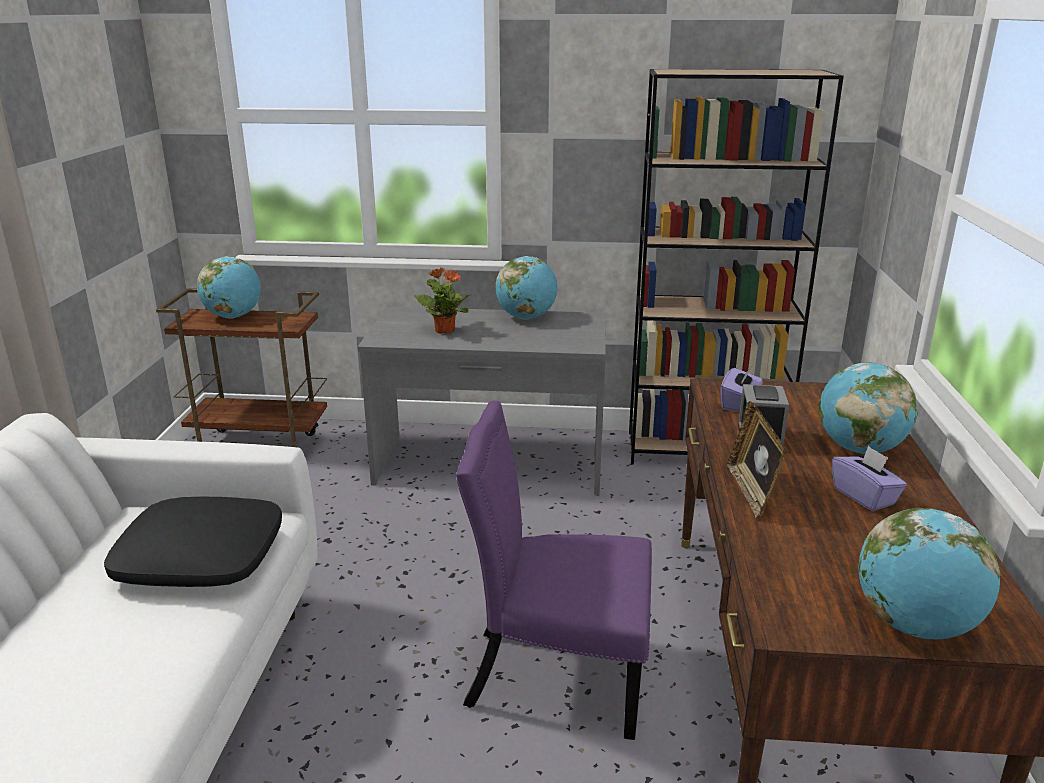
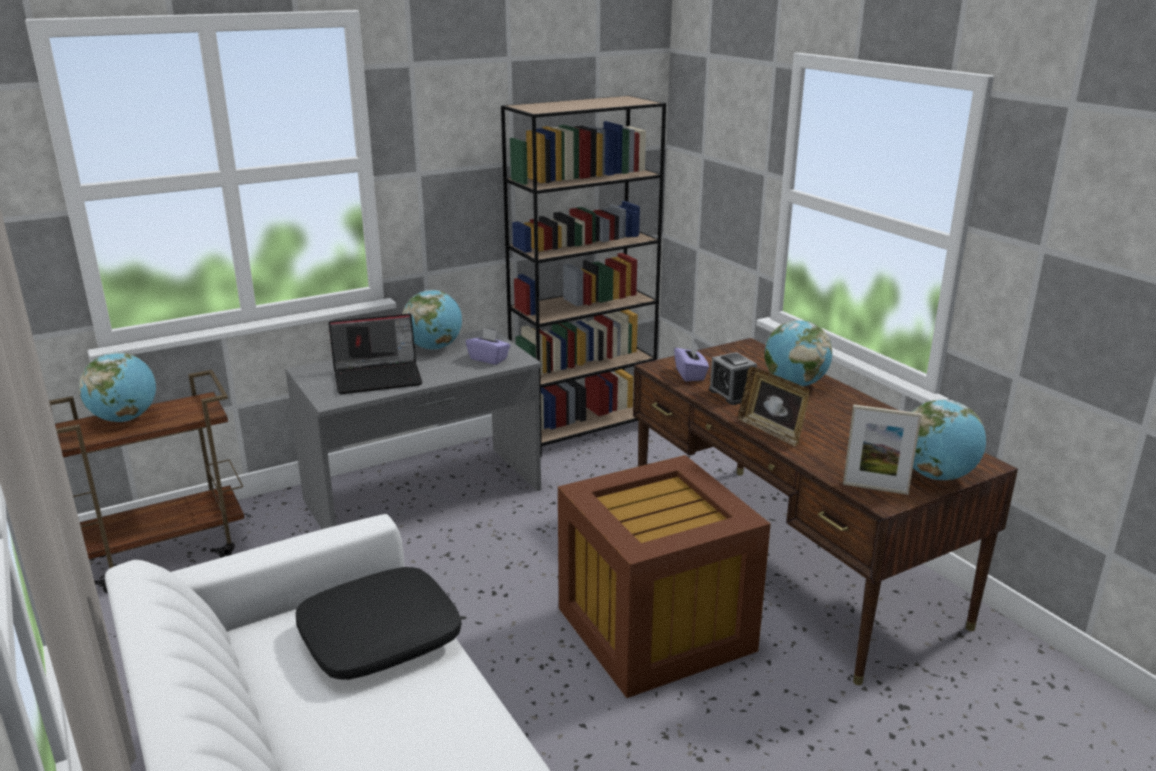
camera: 35 degrees left, 0 degrees up
(444, 330) = (379, 377): potted plant -> laptop
(559, 678) = (652, 628): purple chair -> brown storage box
(796, 606) = (875, 488): none -> picture frame
(864, 496) = (832, 413): purple tissue box -> purple tissue box (489, 359)

